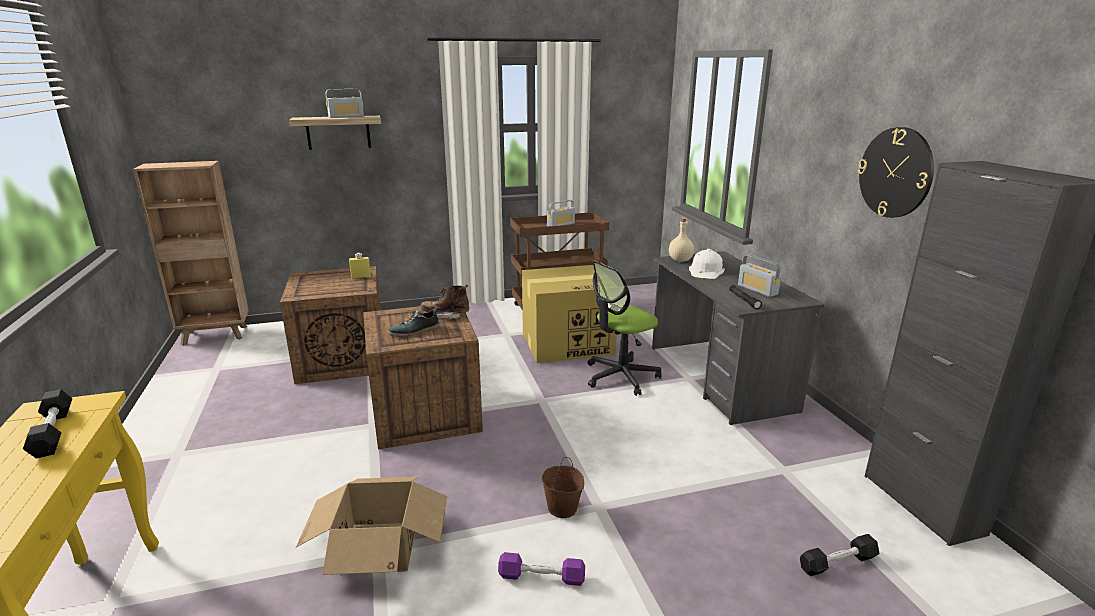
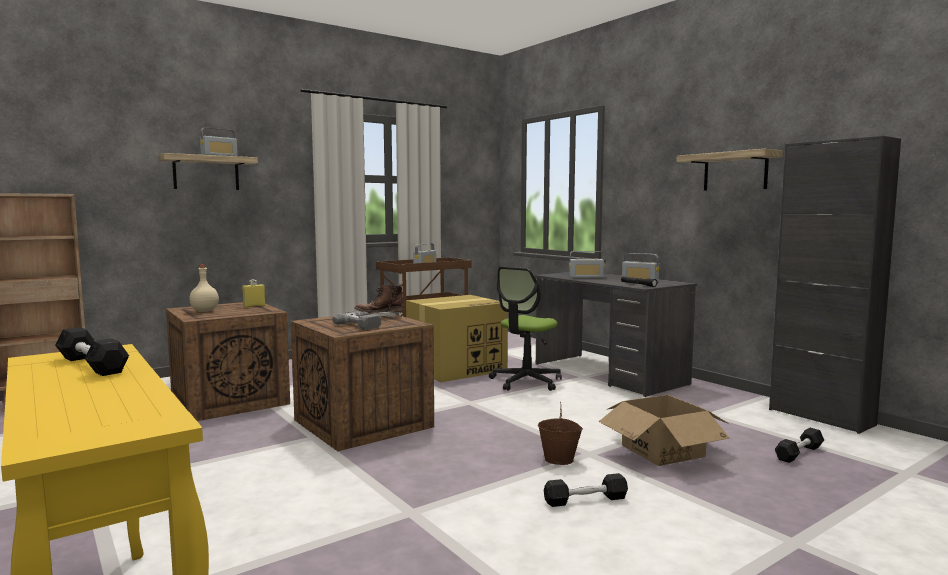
camera: 20 degrees left, 15 degrees down
(379, 547) = (409, 510): cardboard box -> cardboard box (663, 451)
(414, 331) = (363, 325): shoe -> power drill
(541, 577) = (585, 500): purple dumbbell -> black dumbbell
(679, 260) = (557, 274): beige bottle -> beige bottle (204, 311)
(706, 271) = (586, 277): white hard hat -> radio
(895, 173) = (735, 171): wall clock -> shelf

